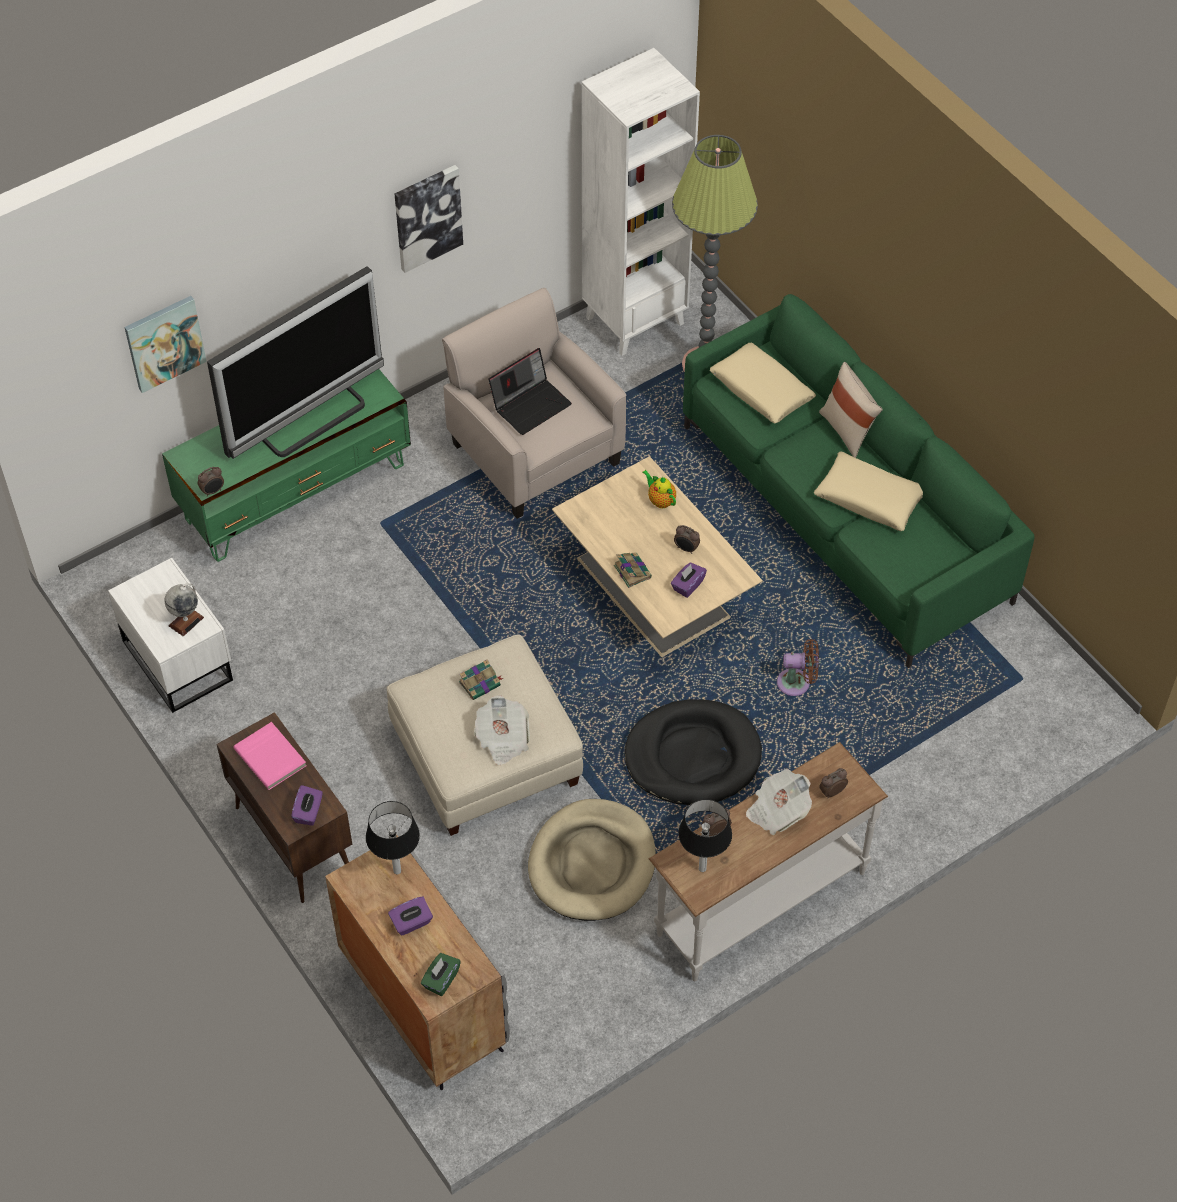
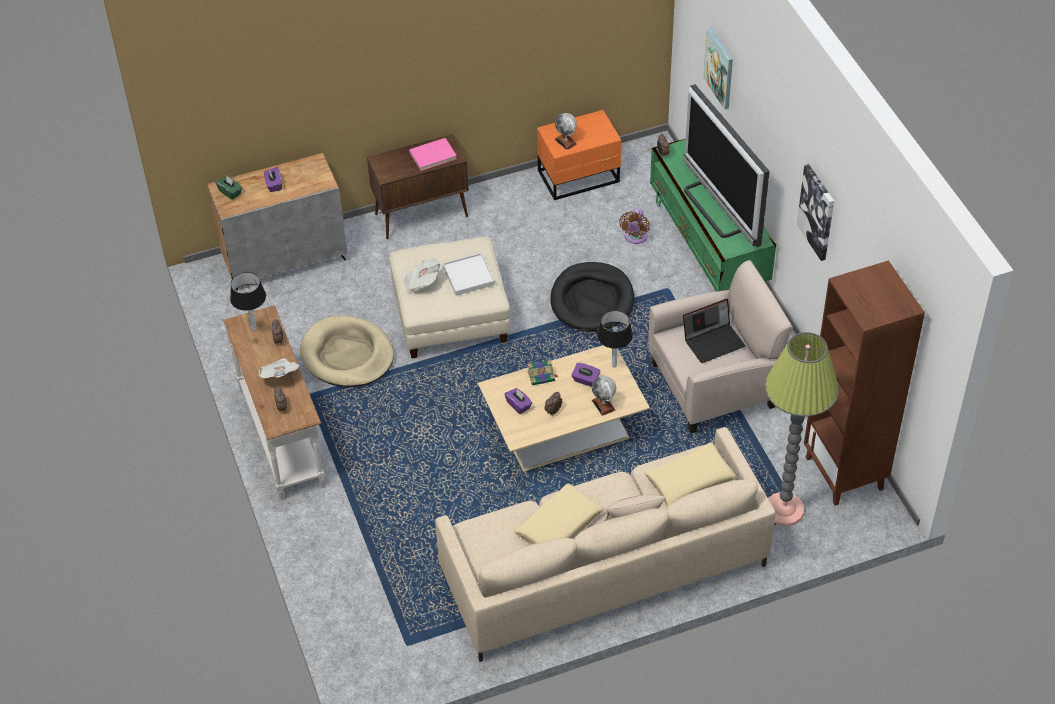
camera: 105 degrees right, 5 degrees down
(178, 658) = (580, 177): white nightstand -> orange nightstand
(308, 812) = (386, 168): purple tissue box -> purple tissue box (585, 380)
(396, 871) = (312, 183): table lamp -> table lamp (614, 365)
(480, 683) = (468, 276): book -> white tray
(531, 404) = (713, 341): laptop -> laptop turned 90 degrees counterclockwise
(635, 319) = (845, 473): white bookcase -> brown bookcase
(660, 500) = (603, 405): teapot -> globe
(692, 756) = (411, 424): black dog bed -> black dog bed (592, 300)
(797, 683) = (451, 499): brown fan -> brown fan (635, 237)
(844, 513) = (603, 568): green sofa -> beige sofa

